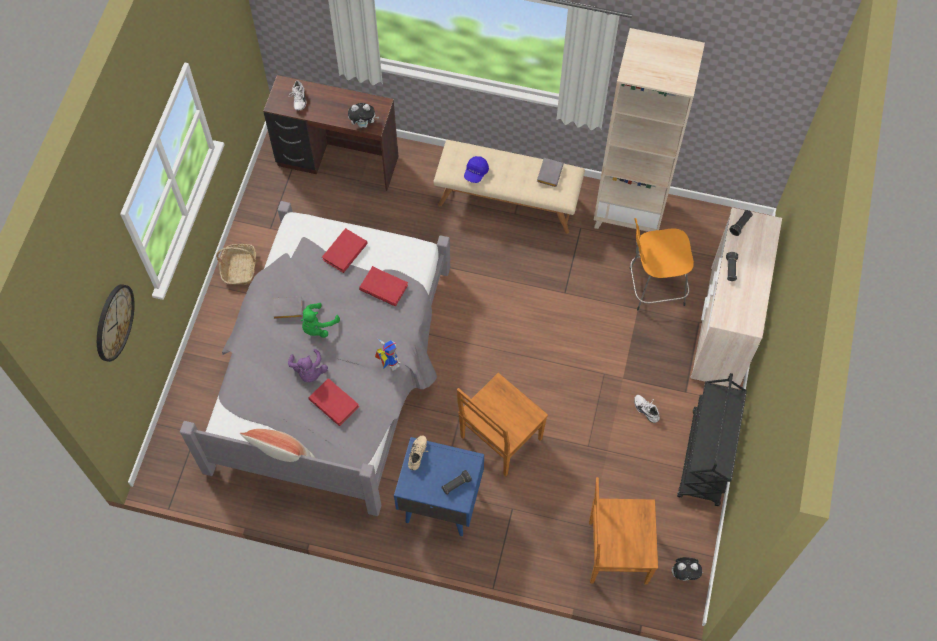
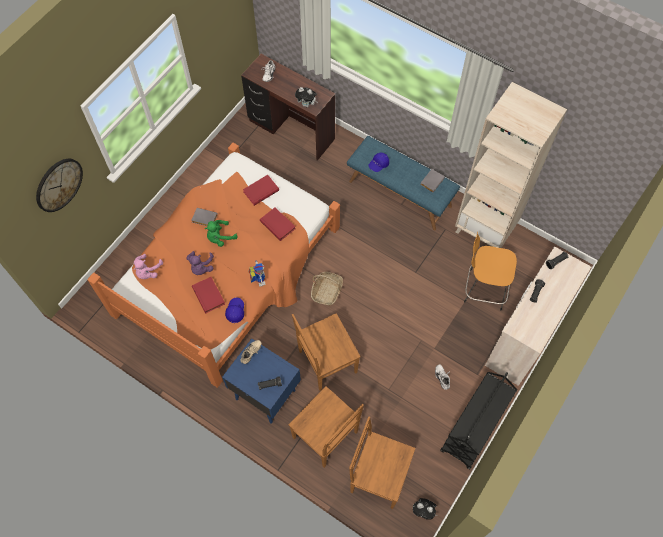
camera: 20 degrees right, 0 degrees up
(240, 268) = (195, 182): basket -> basket (327, 291)
(243, 399) = (148, 272): none -> pink plush toy
(283, 454) = (158, 320): pillow -> none
(332, 368) = (229, 271): grey bed -> orange bed
(375, 411) = (235, 311): none -> blue cap
(508, 200) = (400, 193): beige bench -> blue bench
(535, 527) = (326, 436): none -> brown chair

